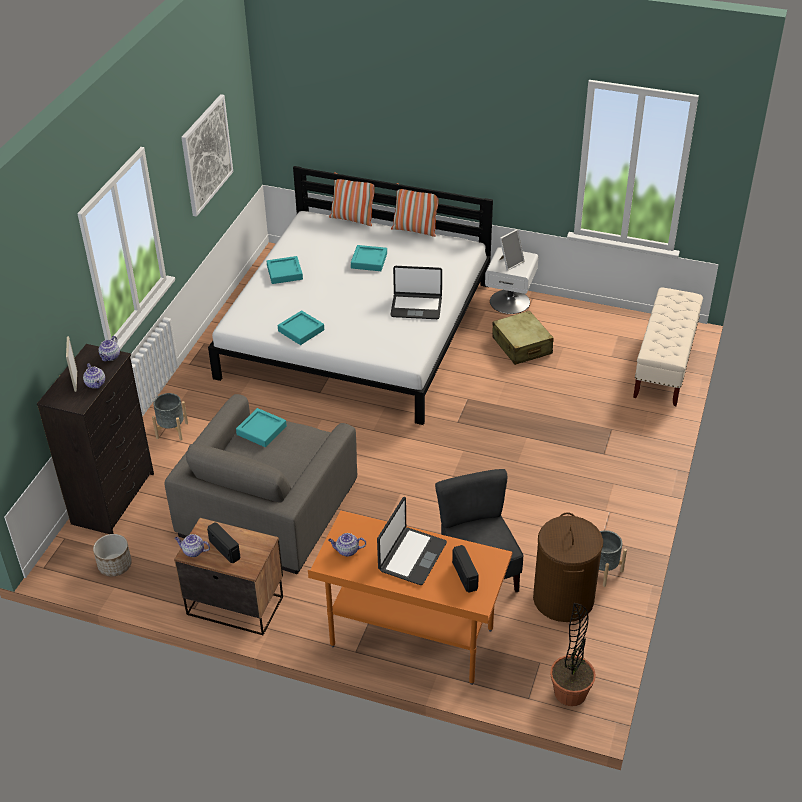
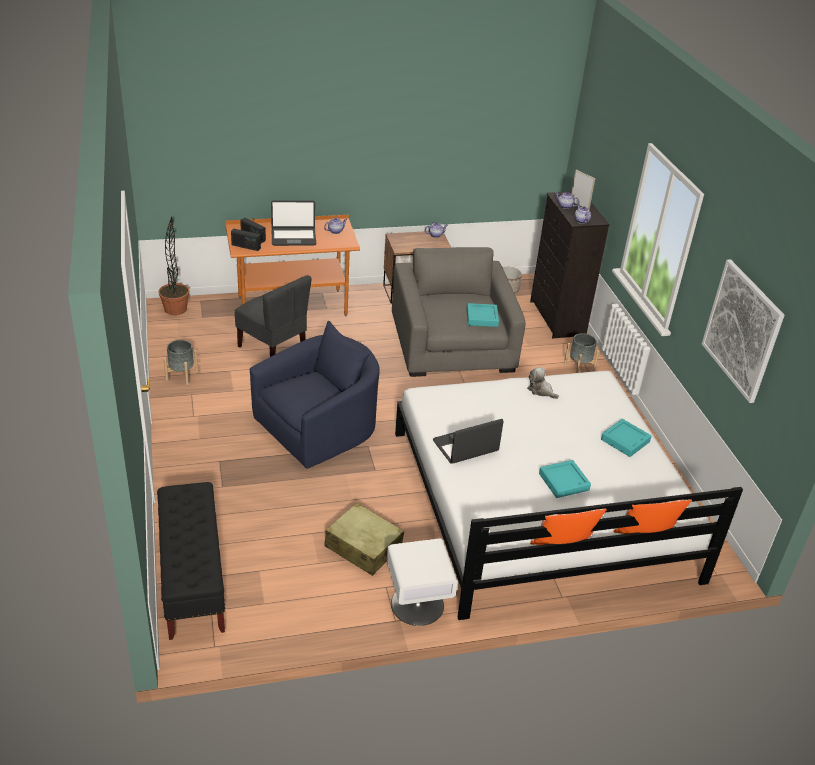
camera: 145 degrees right, 5 degrees down
(225, 549) = (418, 240): radio -> radio (246, 246)
(301, 330) = (541, 391): turquoise tray -> plush toy
(411, 556) = (293, 237): laptop -> laptop turned 90 degrees counterclockwise
(490, 454) = (319, 428): none -> blue armchair
(510, 262) = (423, 559): picture frame -> none
(563, 599) = (203, 351): brown laundry basket -> none
(664, 366) = (193, 580): beige bench -> black bench

